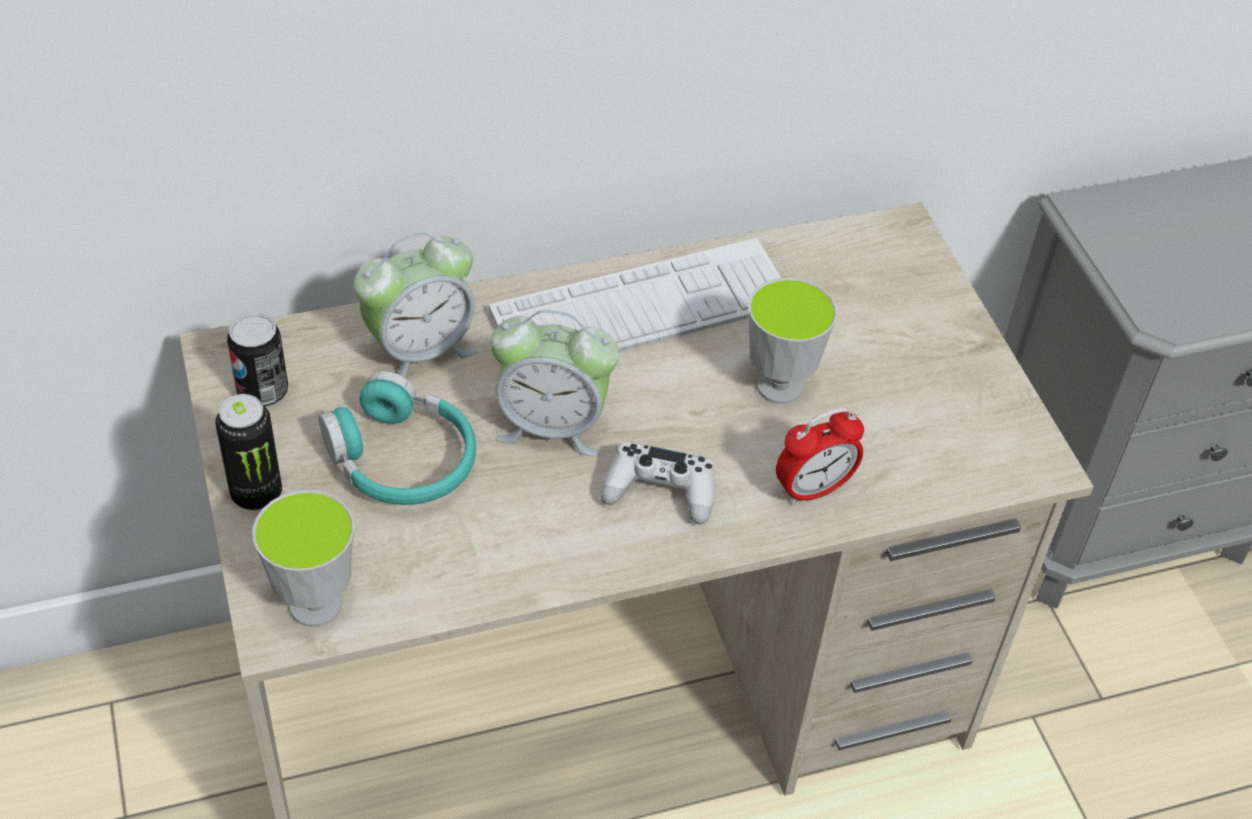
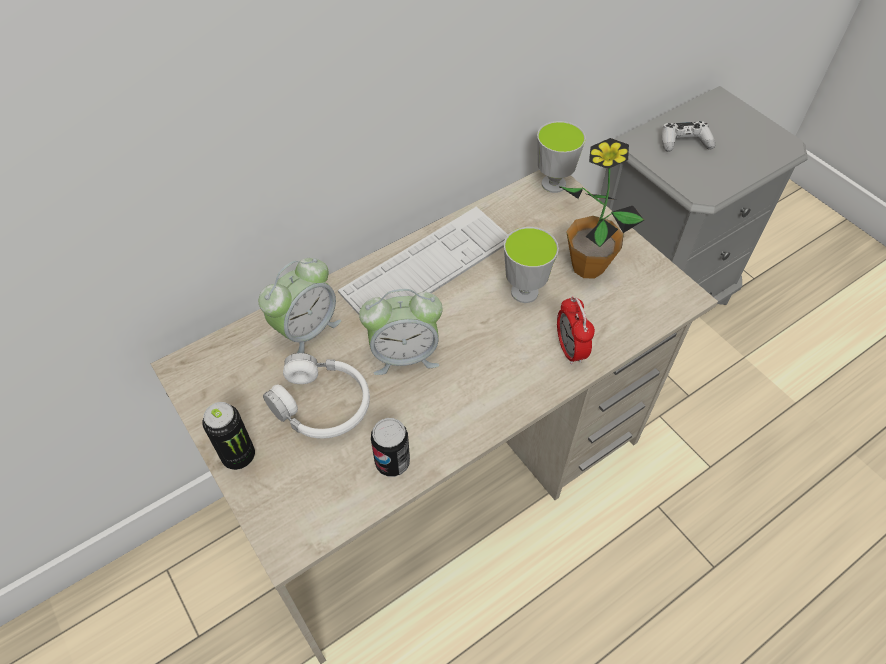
camera: 15 degrees left, 5 degrees up
(263, 392) = (218, 386): can -> can (392, 462)
(315, 605) = (304, 520): cup -> cup (553, 184)
(401, 459) = (321, 405): turquoise headphones -> white headphones
(660, 491) = (484, 378): white game controller -> white game controller (684, 142)
(813, 489) = (570, 349): alarm clock -> alarm clock turned 120 degrees clockwise
(900, 376) = (588, 266): none -> potted plant

